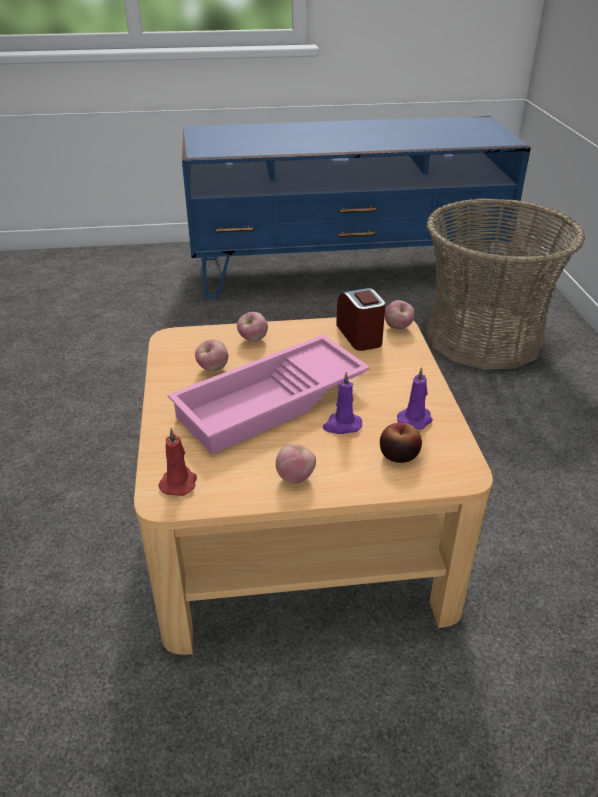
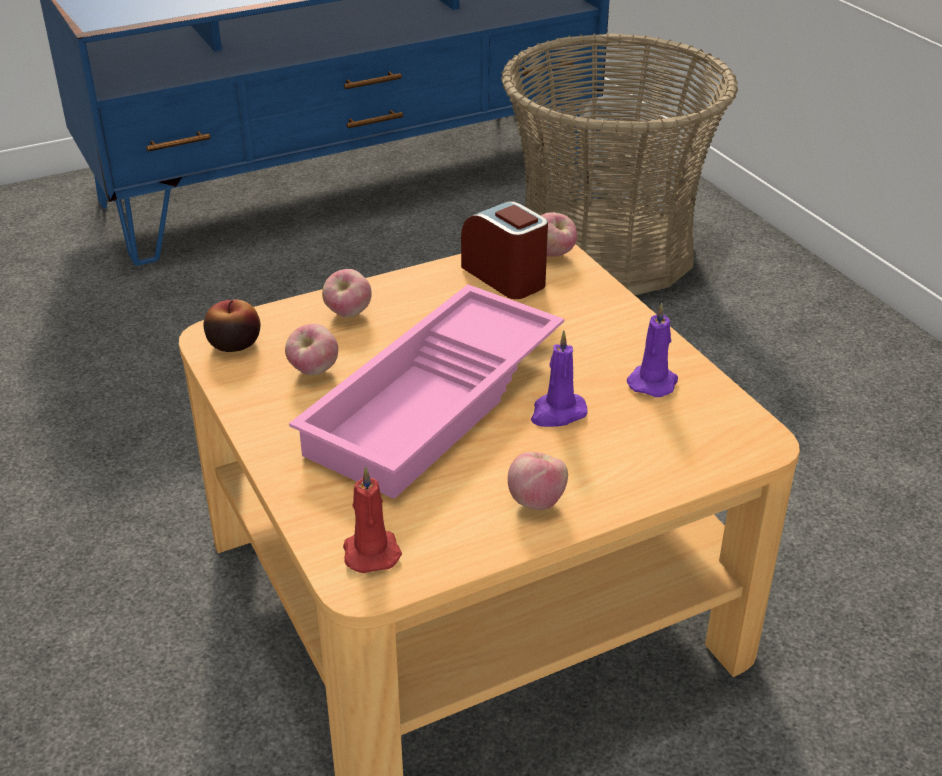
camera: 20 degrees left, 0 degrees up
(399, 455) = (659, 436): apple -> apple (234, 343)

